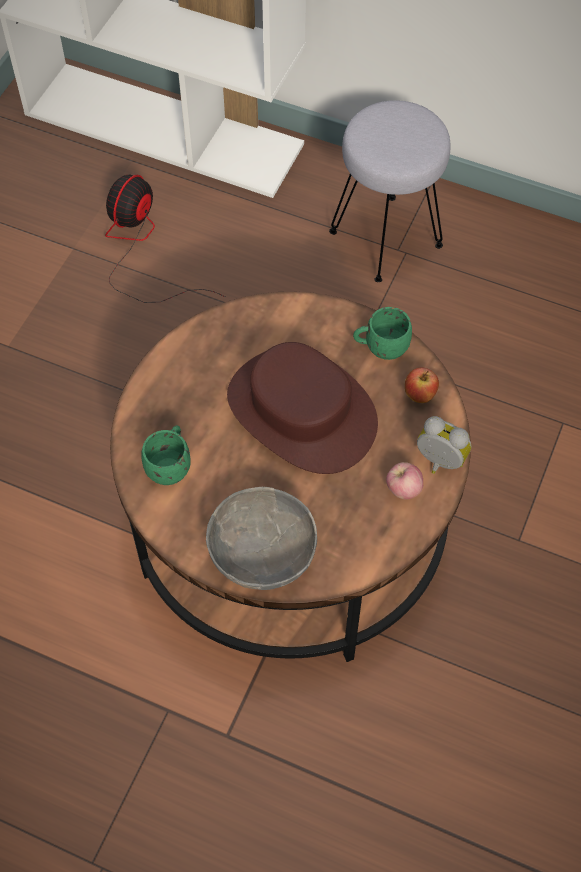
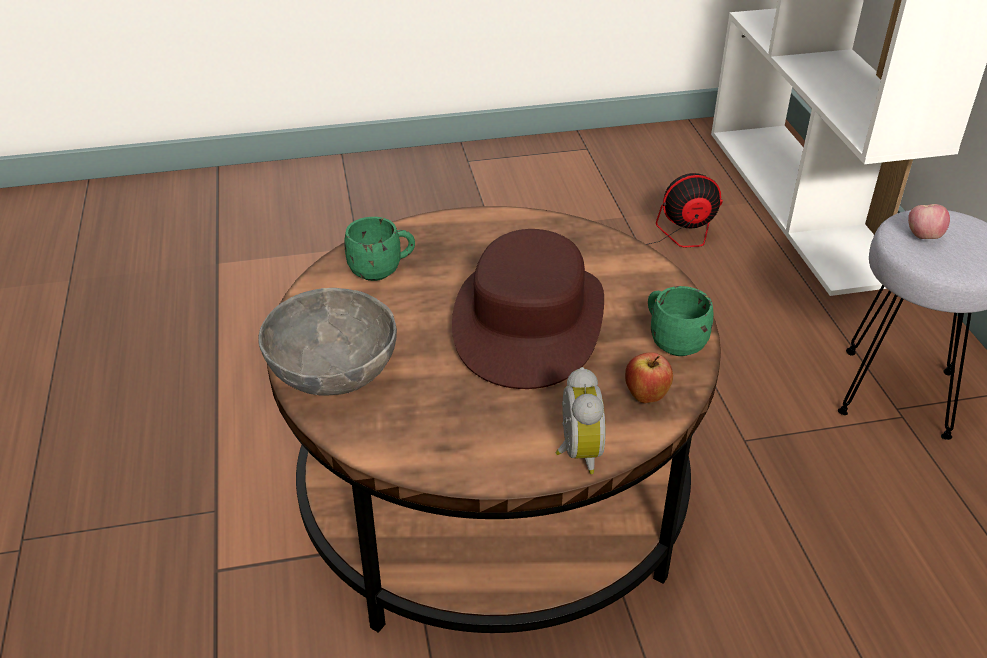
camera: 55 degrees right, 20 degrees down
(403, 489) = (511, 439): apple -> apple (923, 236)

